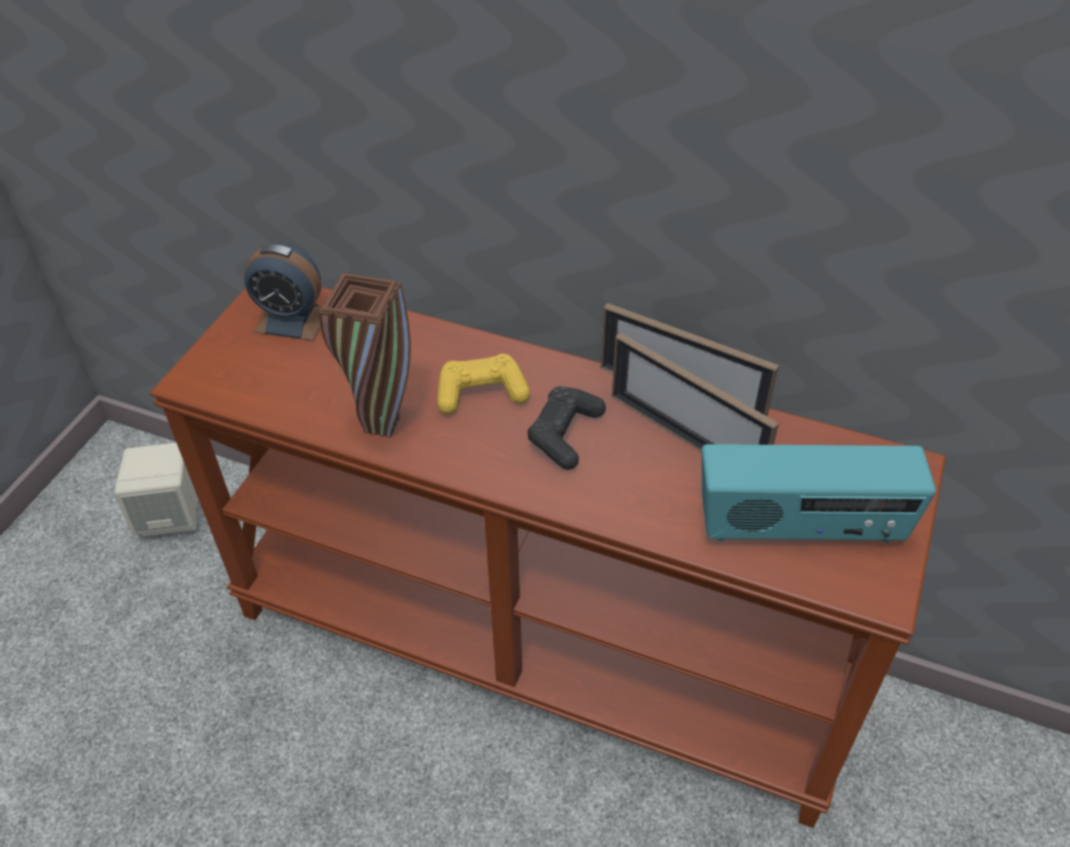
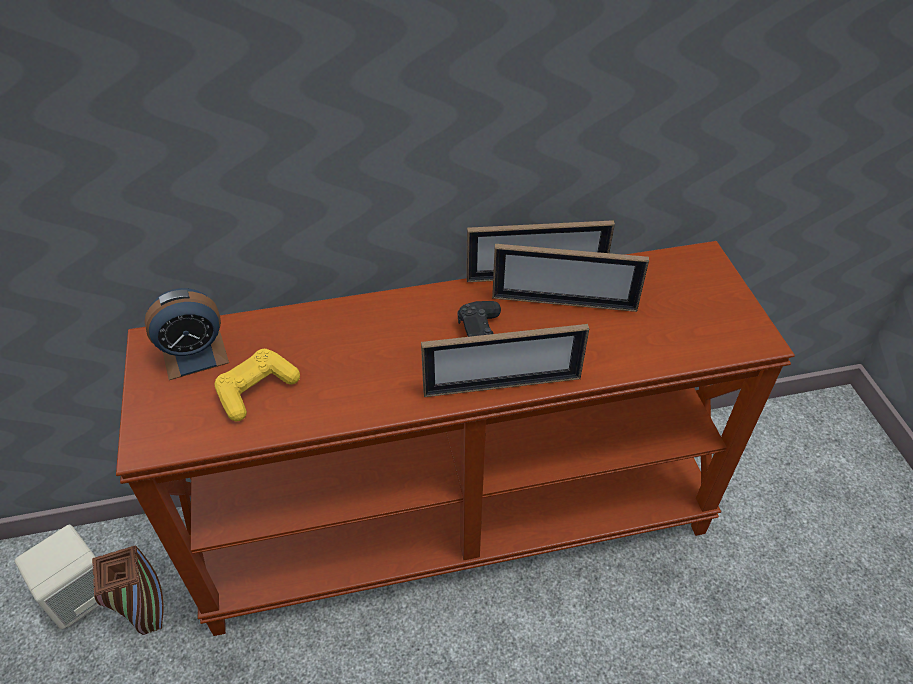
camera: 35 degrees left, 0 degrees up
(382, 425) = (346, 398): brown vase -> brown vase (151, 623)
(481, 393) = (400, 339): yellow game controller -> yellow game controller (256, 390)
(538, 489) = (502, 385): none -> picture frame
(800, 528) = (681, 324): radio -> none

